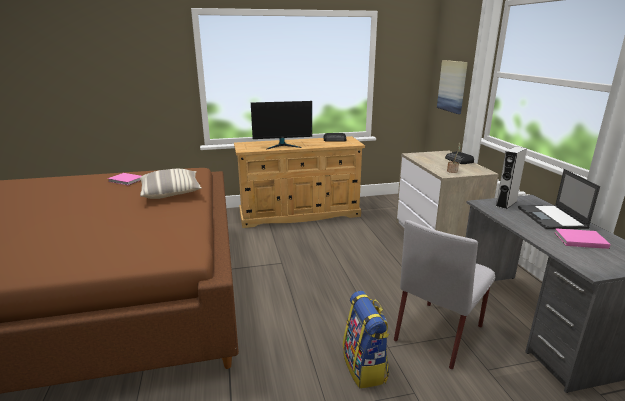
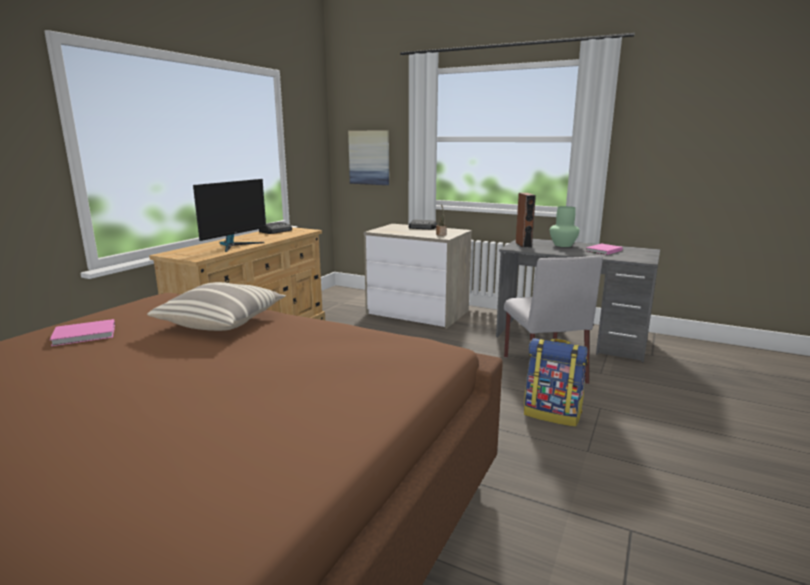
camera: 50 degrees left, 5 degrees down
(506, 204) = (523, 245): grey speaker -> brown speaker
(552, 218) = (563, 245): laptop -> green vase

